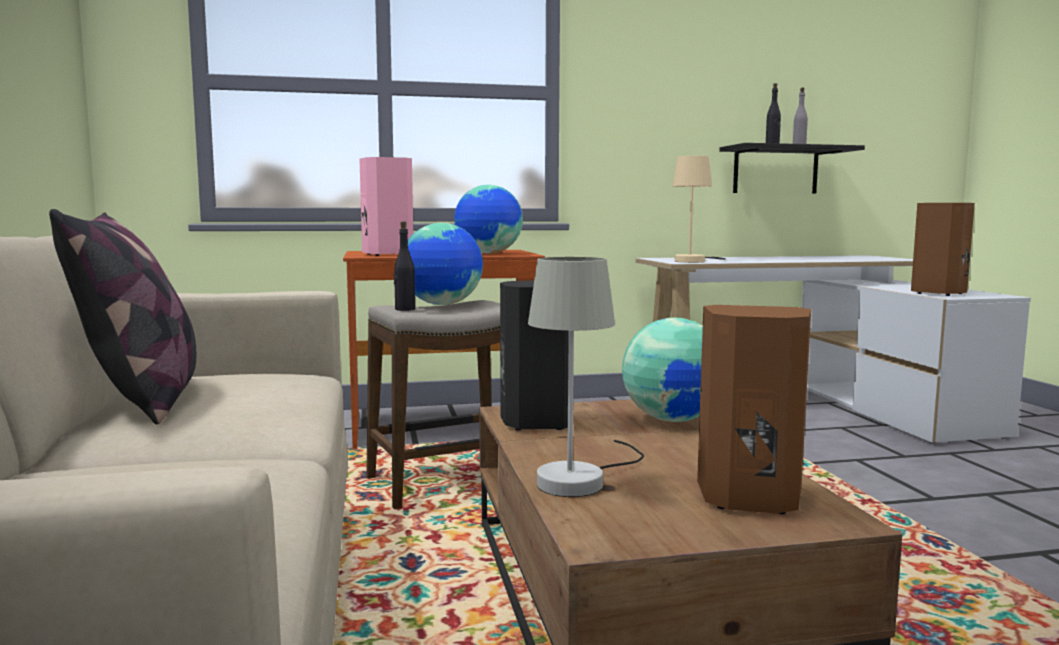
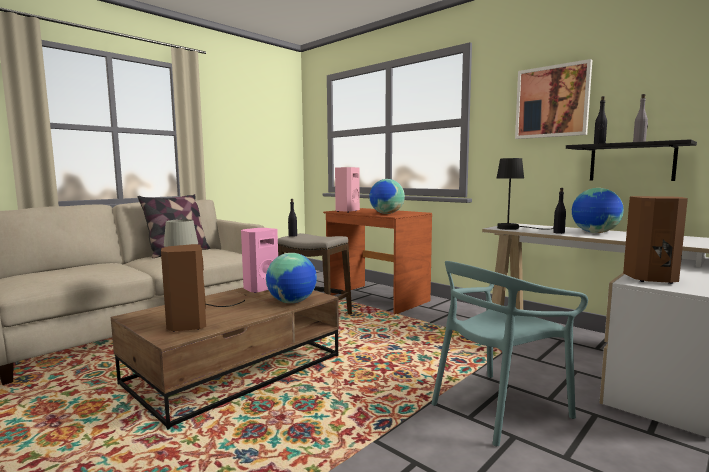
camera: 55 degrees right, 0 degrees up
(442, 304) = (320, 236): globe -> globe (595, 233)
(534, 422) = (260, 288): black speaker -> pink speaker
(685, 80) = (552, 102): none -> picture
(695, 261) = (515, 228): beige table lamp -> black table lamp
(757, 260) = (559, 232): none -> black bottle
(915, 480) = (498, 408): none -> turquoise chair

